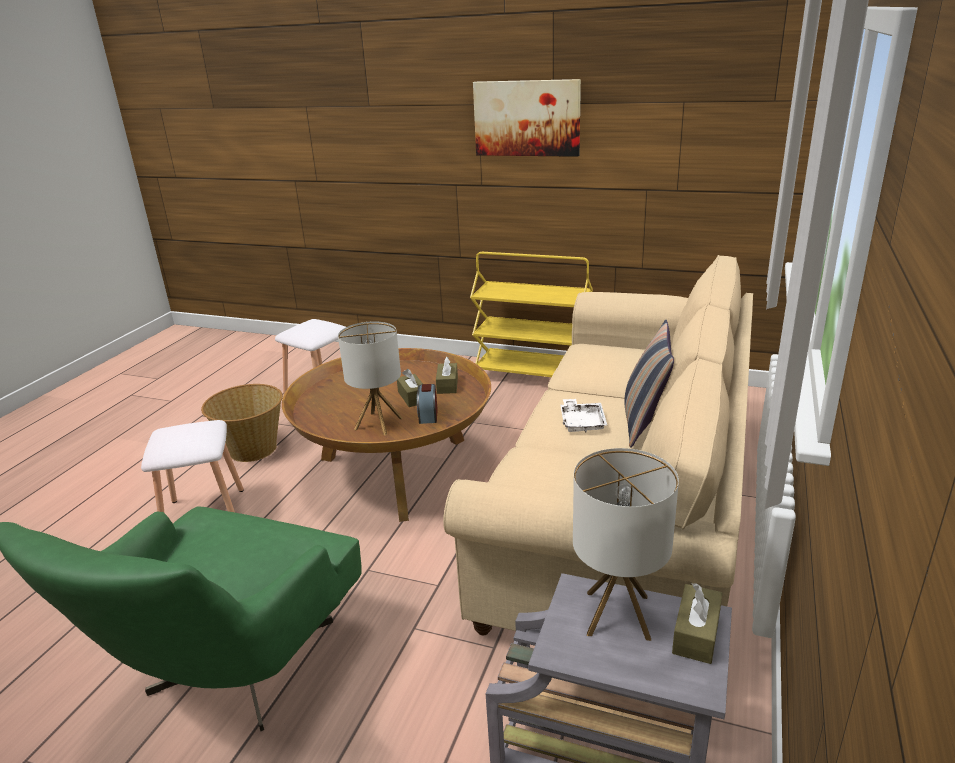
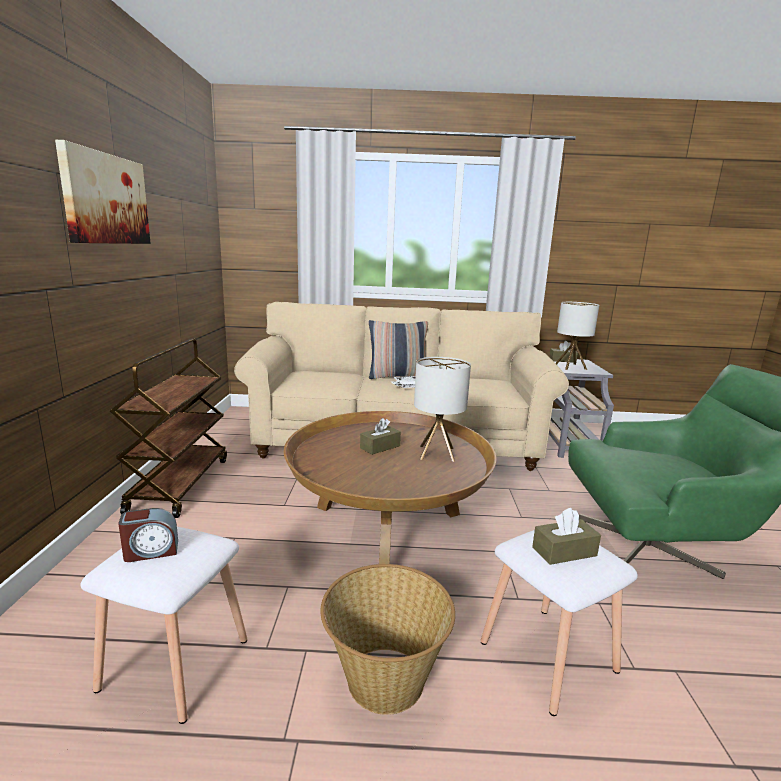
camera: 110 degrees left, 10 degrees down
(428, 415) = (409, 437): alarm clock -> alarm clock (151, 551)
(447, 385) = (349, 436): brown tissue box -> brown tissue box (564, 551)
(532, 376) = (180, 484): yellow cart -> brown cart

